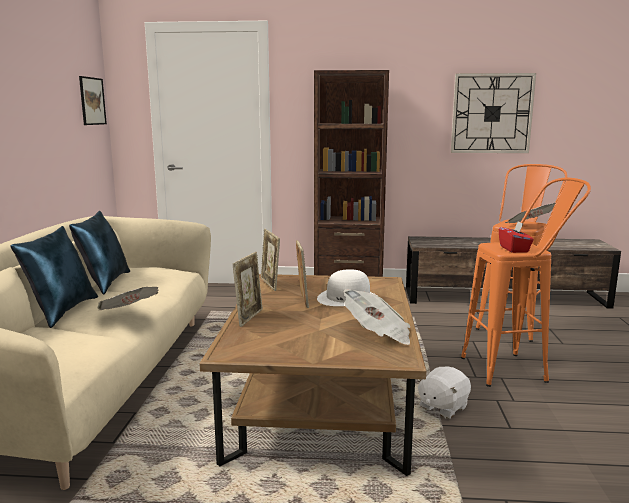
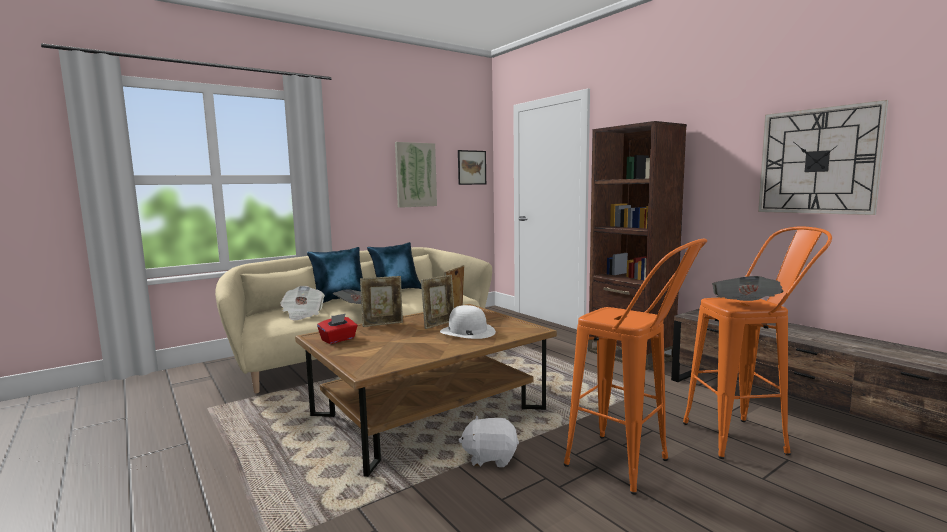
camera: 50 degrees right, 5 degrees down
(45, 111) = (415, 175): none -> picture
(378, 334) = (404, 355): newspaper -> newspaper (303, 314)
(514, 249) = (613, 317): red tissue box -> red tissue box (338, 339)

